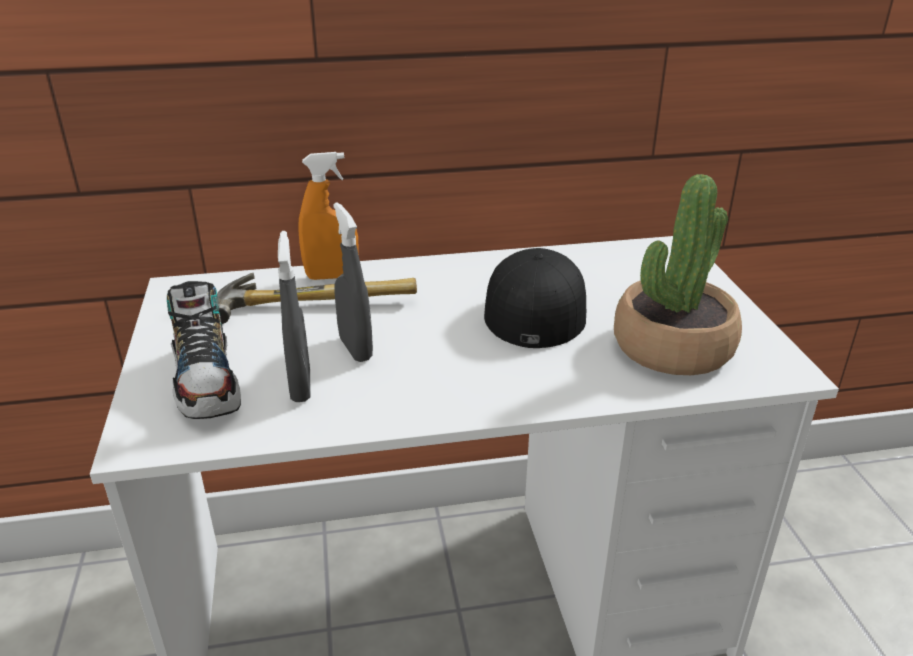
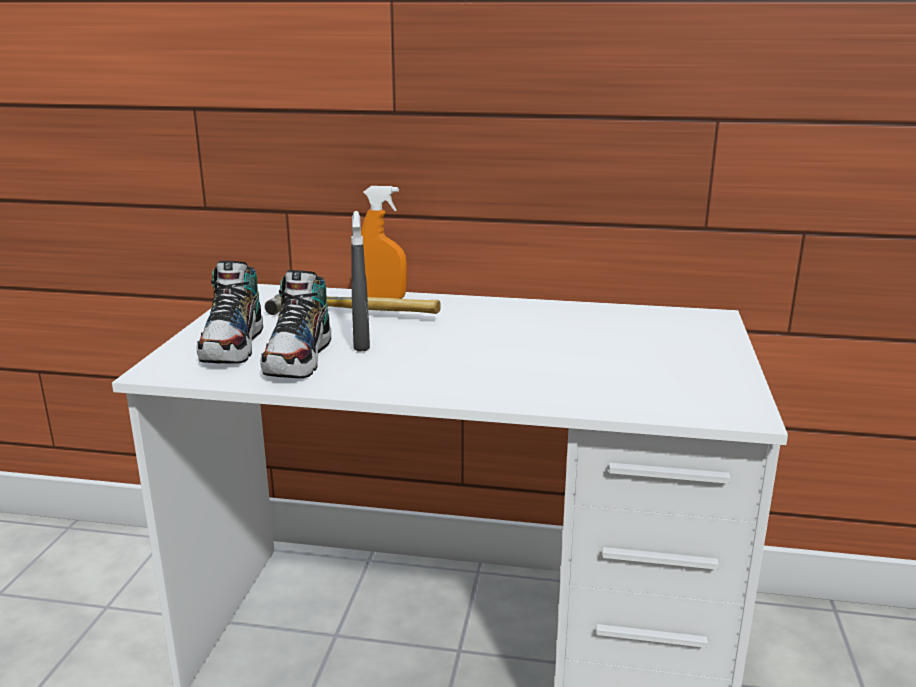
camera: 20 degrees right, 10 degrees down
(300, 386) = (299, 359): grey spray bottle -> shoe
(535, 307) = (539, 339): black cap -> none
(672, 347) = (643, 382): potted plant -> none

